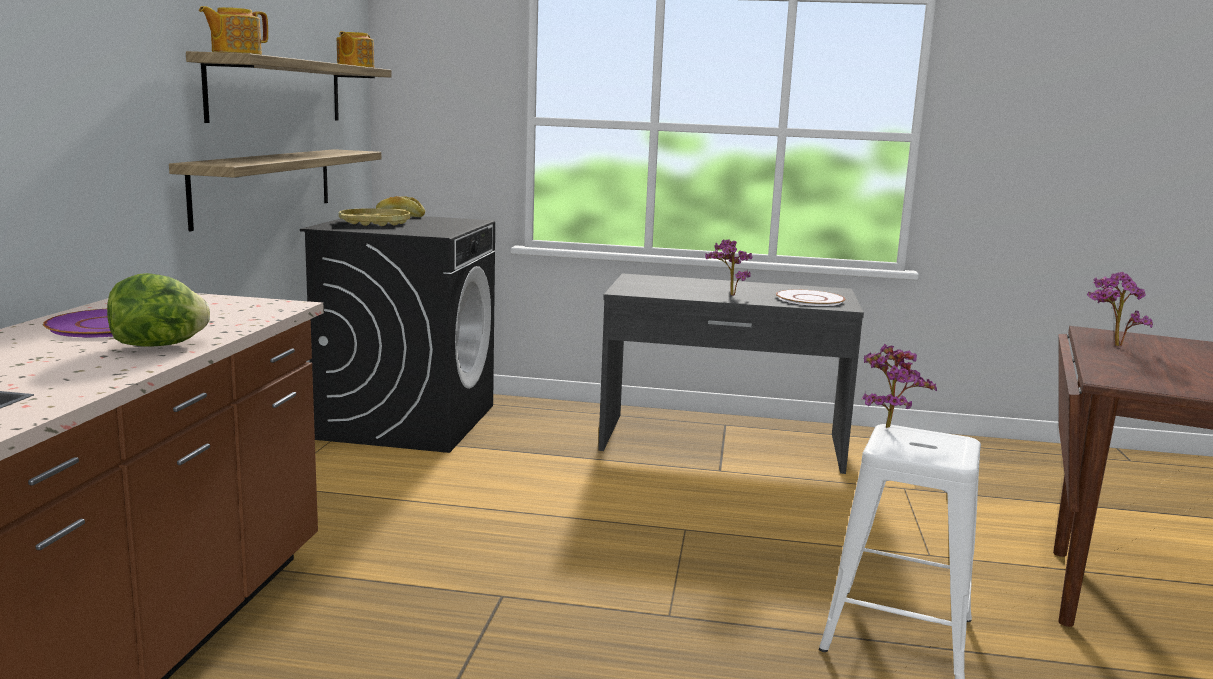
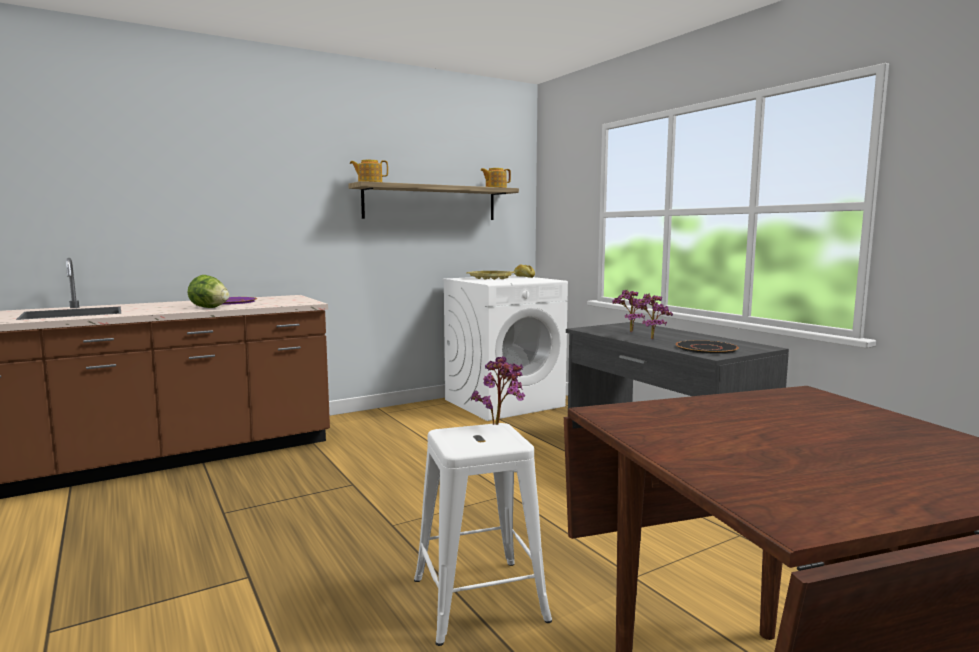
camera: 50 degrees right, 5 degrees down
(265, 185) = (415, 253): shelf -> none
(407, 421) = (504, 403): black washing machine -> white washing machine
(809, 299) = (706, 348): white plate -> black plate
(1111, 345) = (761, 401): potted plant -> potted plant (629, 331)

